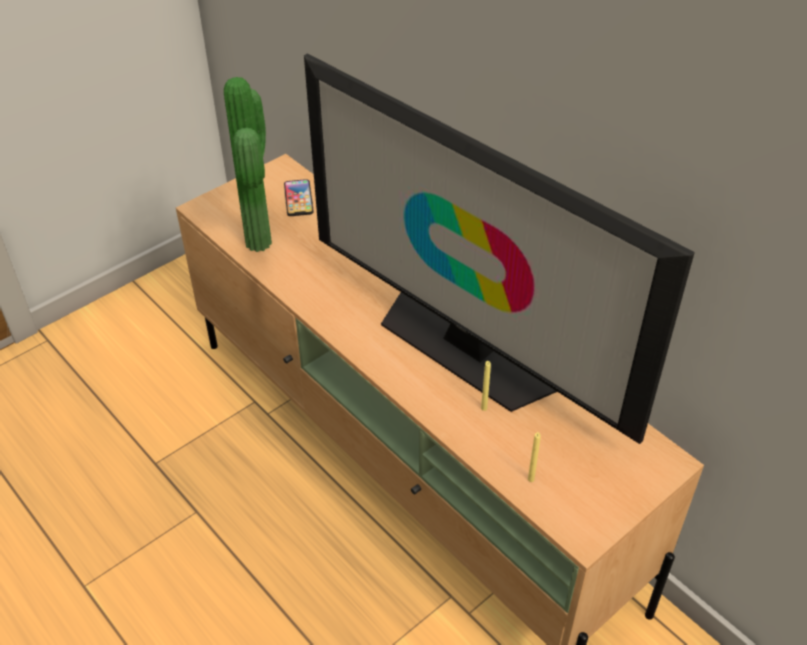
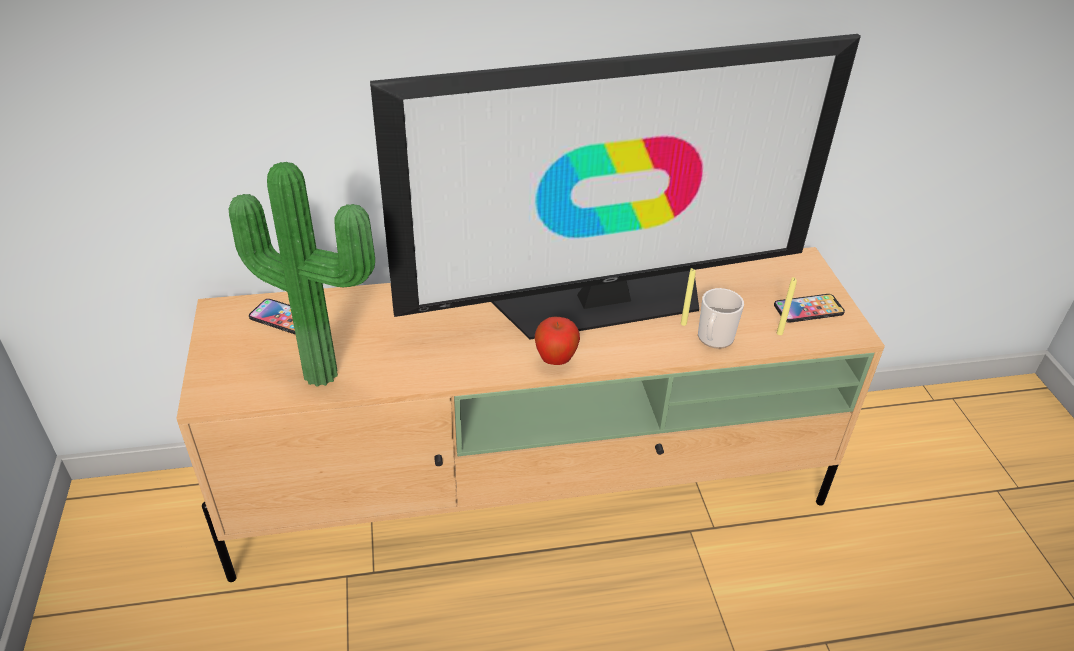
camera: 60 degrees left, 5 degrees down
(369, 350) = (555, 360): none -> apple
(480, 436) = (713, 339): none -> mug
(588, 490) = (808, 309): none -> phone

